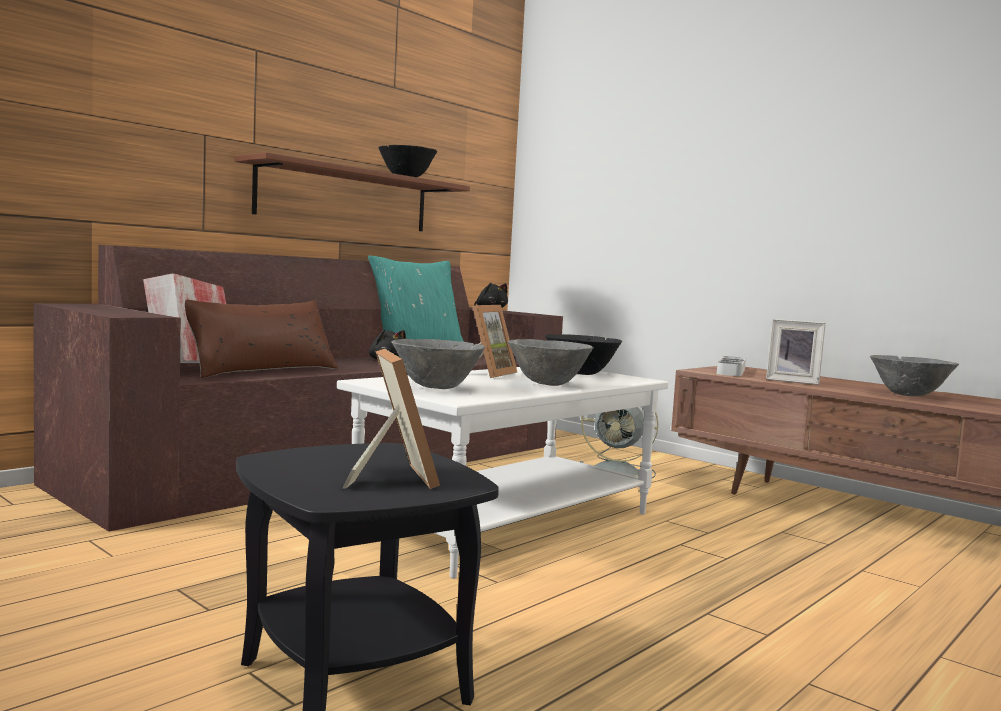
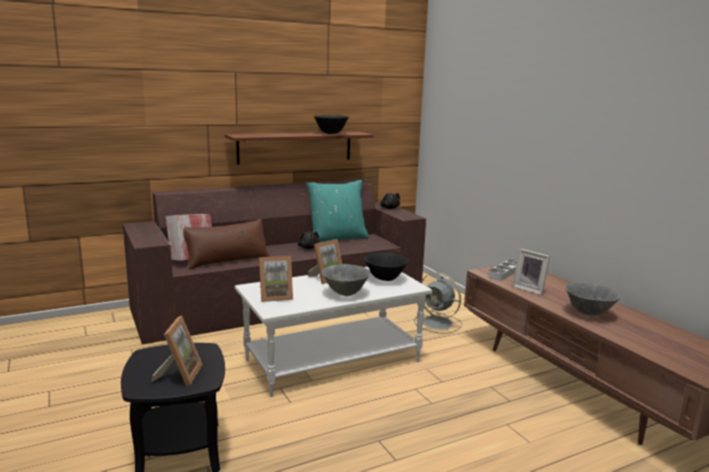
camera: 20 degrees right, 10 degrees up
(436, 388) = (275, 297): grey bowl -> picture frame

